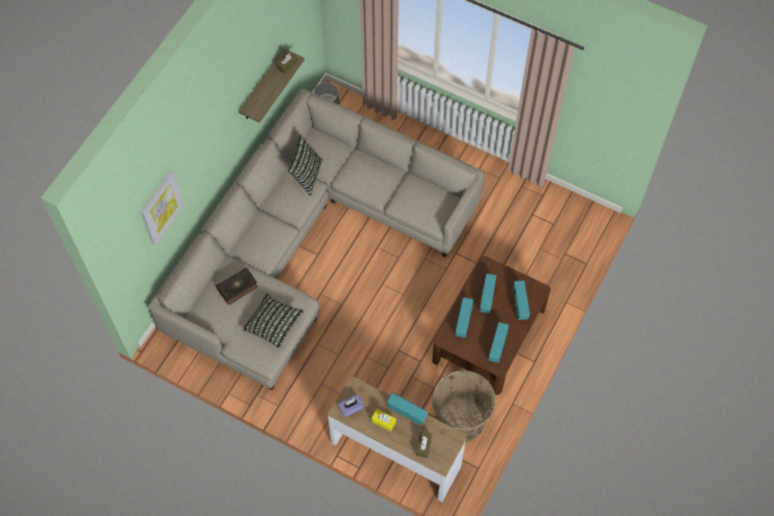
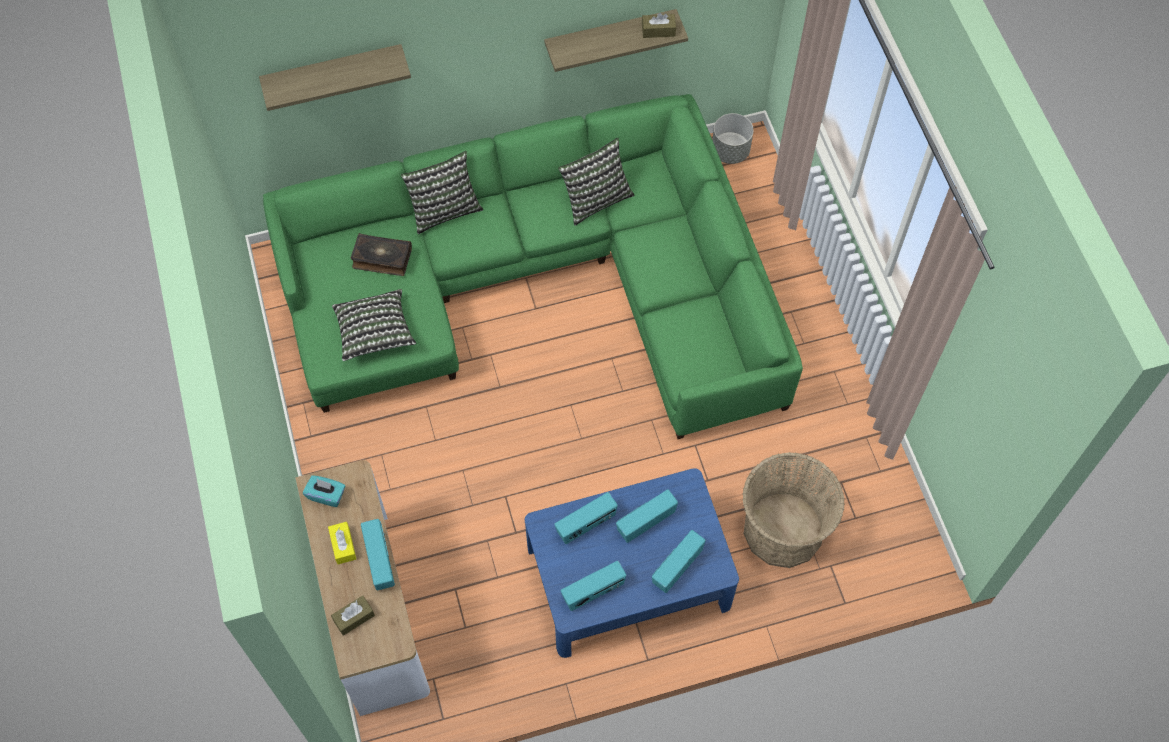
camera: 45 degrees right, 0 degrees up
(161, 207) = (333, 73): picture -> shelf
(240, 240) = (444, 209): none -> pillow
(307, 242) = (539, 284): beige sofa -> green sofa
(351, 408) = (326, 495): purple tissue box -> turquoise tissue box
(461, 418) = (488, 641): basket -> basket (783, 530)
(489, 334) = (628, 576): brown coffee table -> blue coffee table

